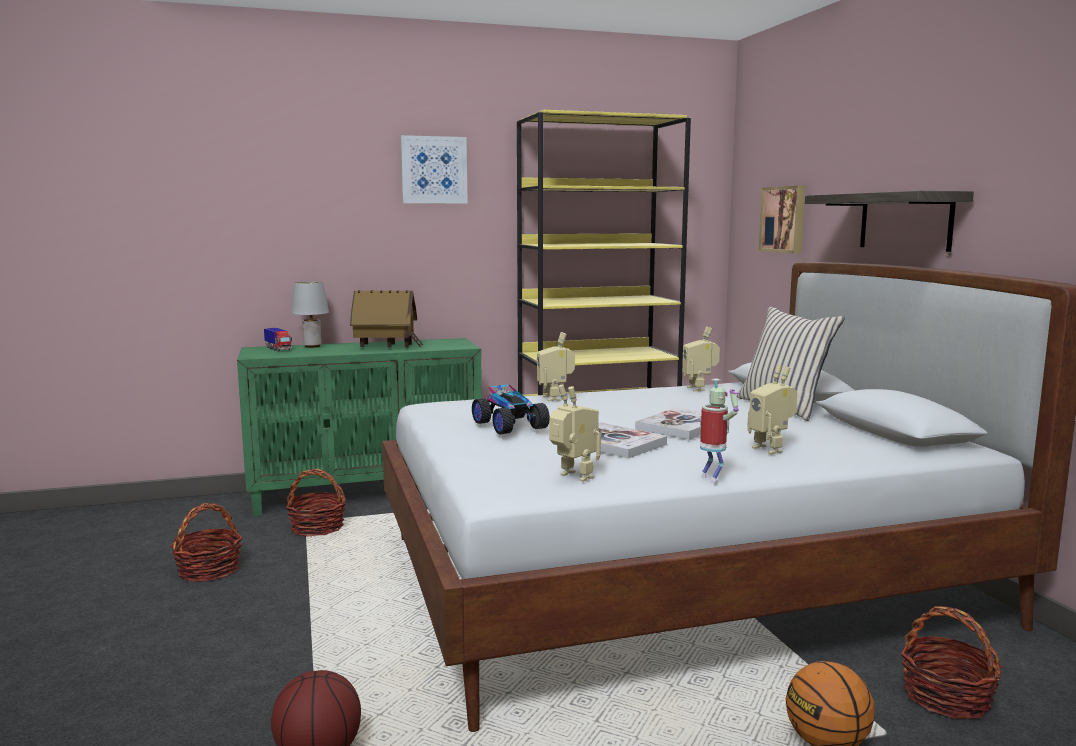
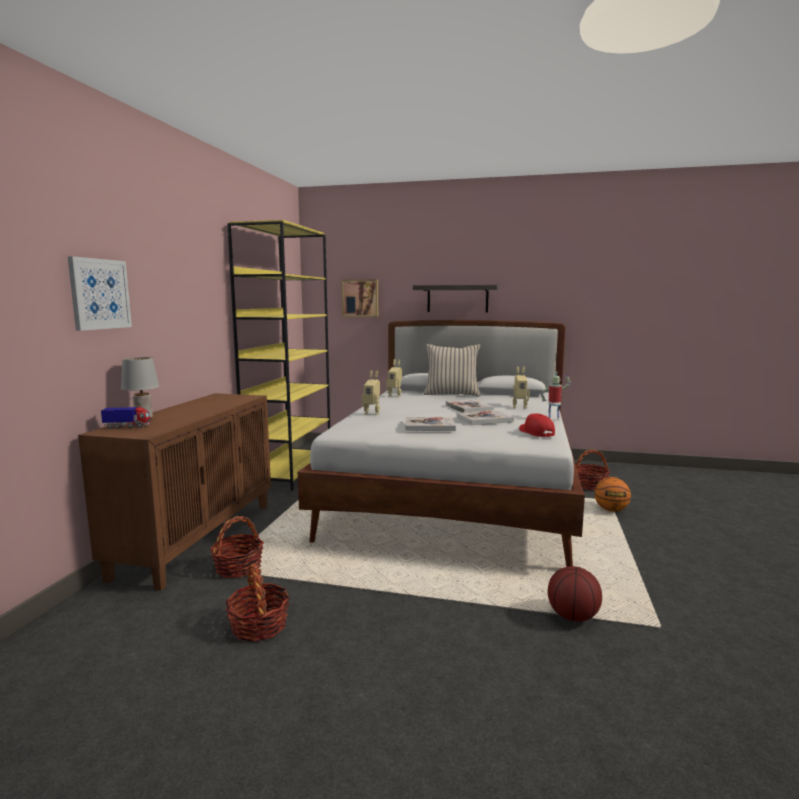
camera: 60 degrees left, 0 degrees up
(368, 493) = (197, 537): green cabinet -> brown cabinet
(386, 347) = (204, 407): toy house -> none
(434, 170) = (188, 256): picture -> picture (99, 294)
(508, 425) = (429, 426): toy car -> book
(573, 477) = (536, 432): toy robot -> red cap

